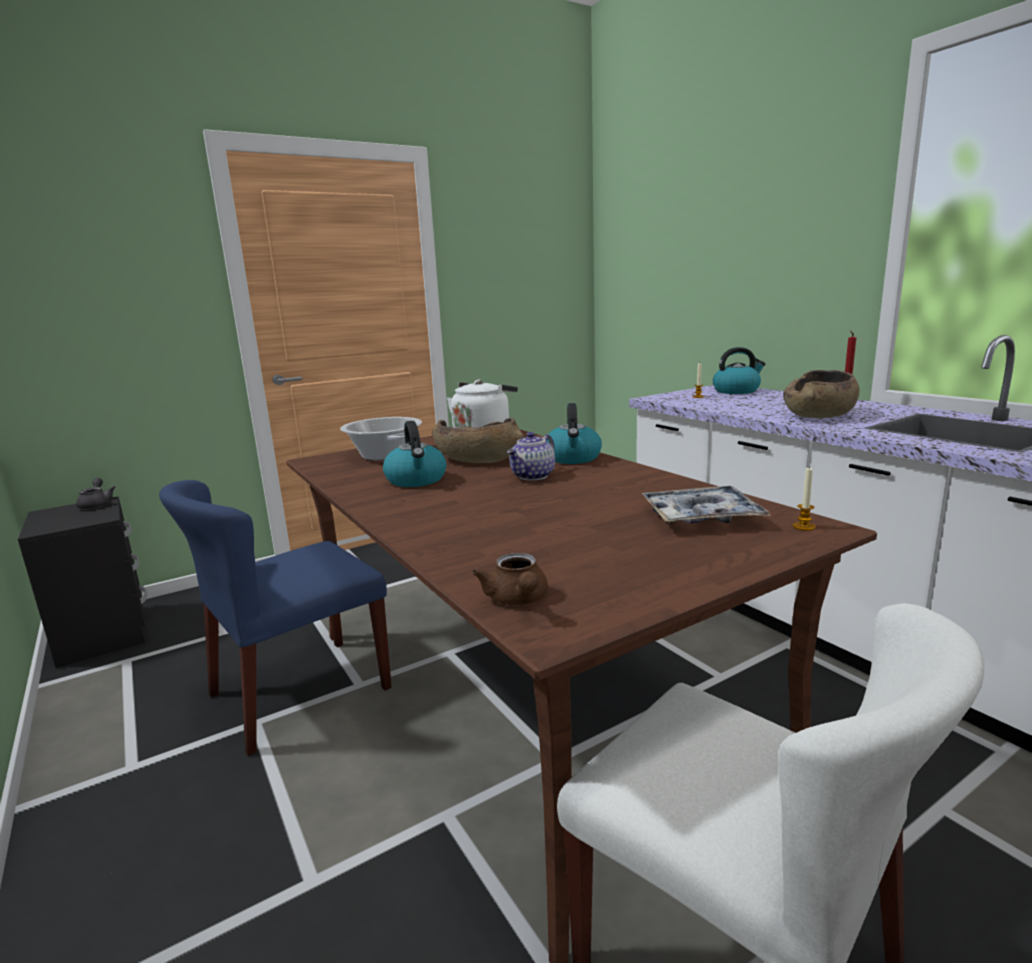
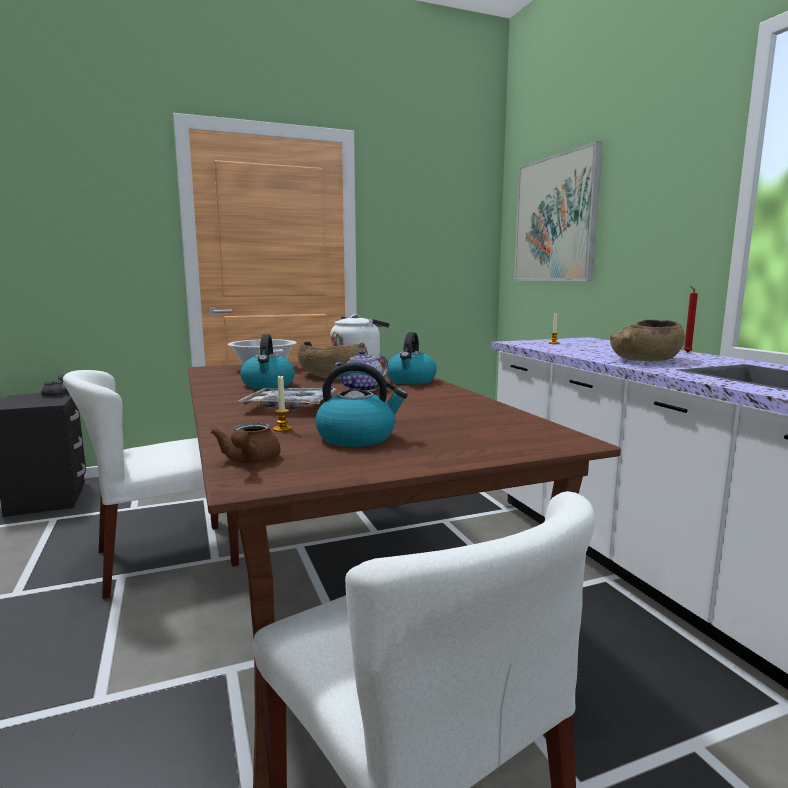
camera: 10 degrees right, 5 degrees down
(299, 692) = (165, 558): blue chair -> white chair
(665, 249) = (555, 219): none -> picture
(701, 516) = (471, 424): tray -> tray (290, 406)
(736, 391) = (594, 342): kettle -> kettle (357, 437)
(803, 527) = (554, 438): candle -> candle (282, 429)

